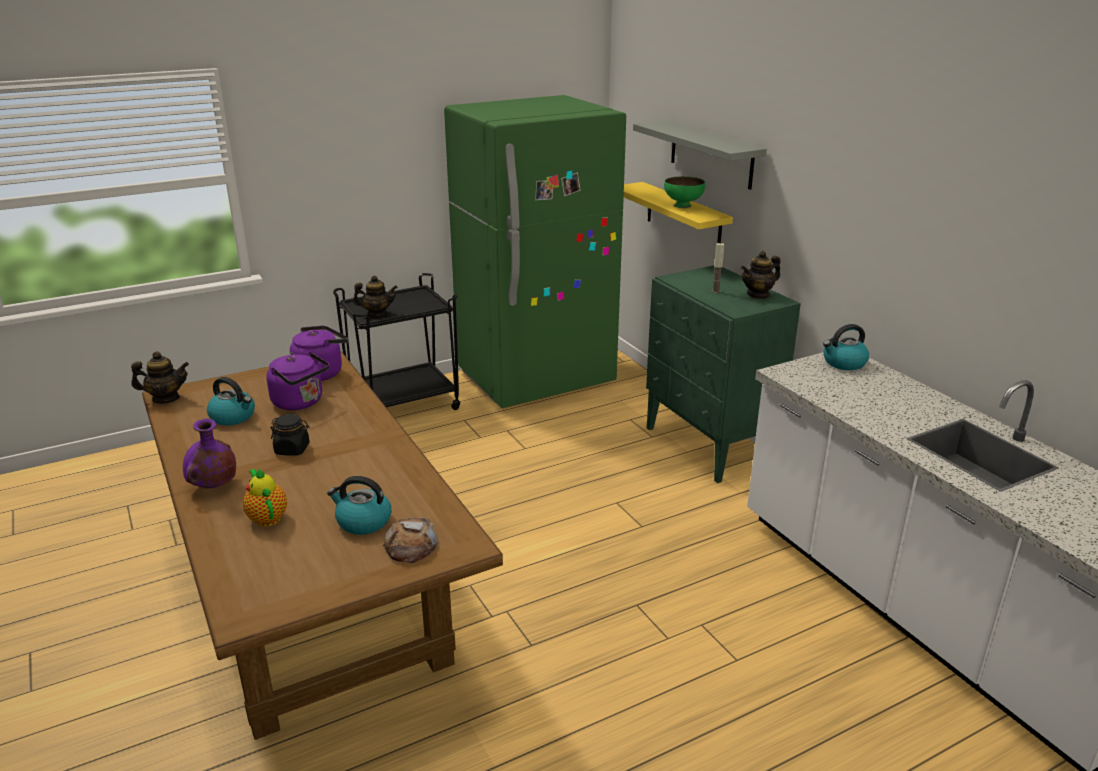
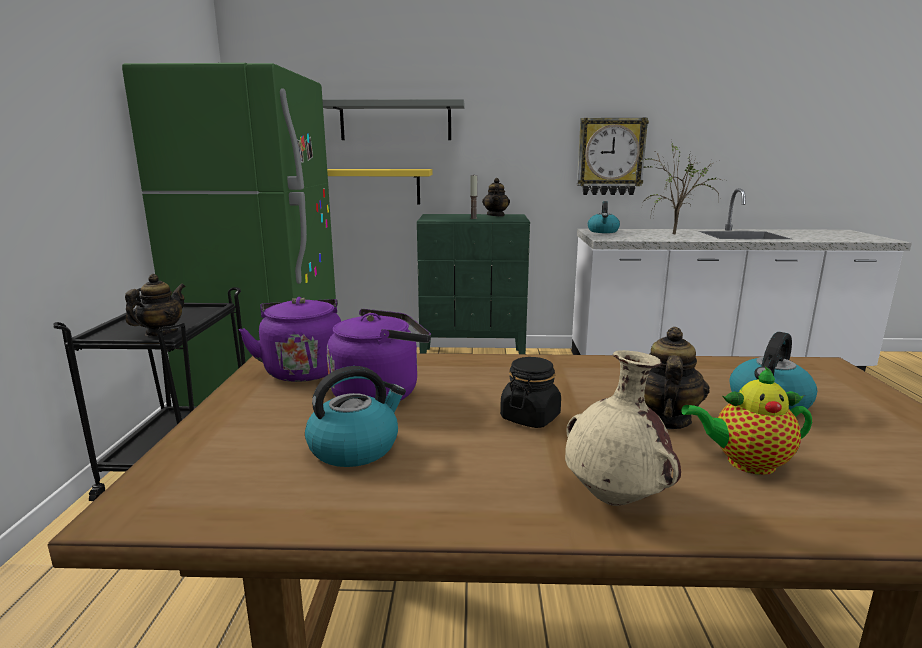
camera: 60 degrees left, 10 degrees down
(166, 398) = (151, 510): teapot -> teapot (664, 420)
(213, 486) = (616, 499): purple vase -> beige vase
(411, 546) = (829, 388): bread -> none
(683, 206) = (383, 169): green bowl -> none
(899, 404) = (671, 233): none -> potted plant
(902, 265) = (610, 157): none -> wall clock

